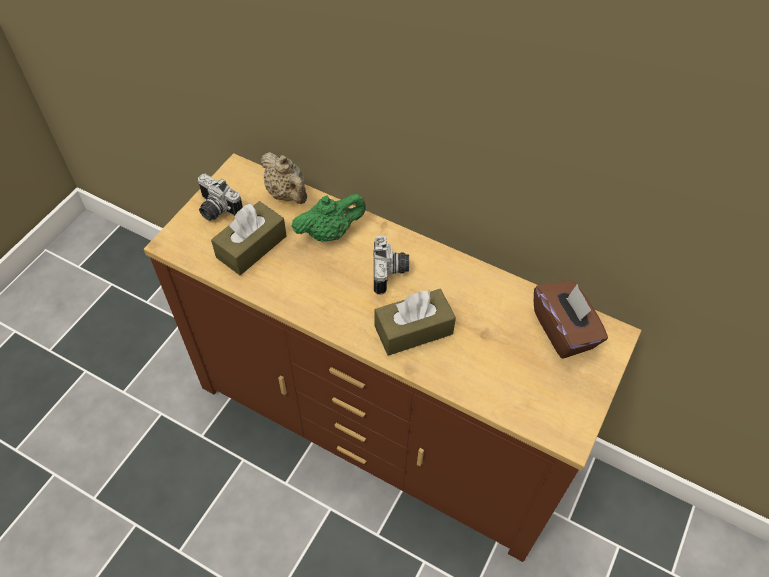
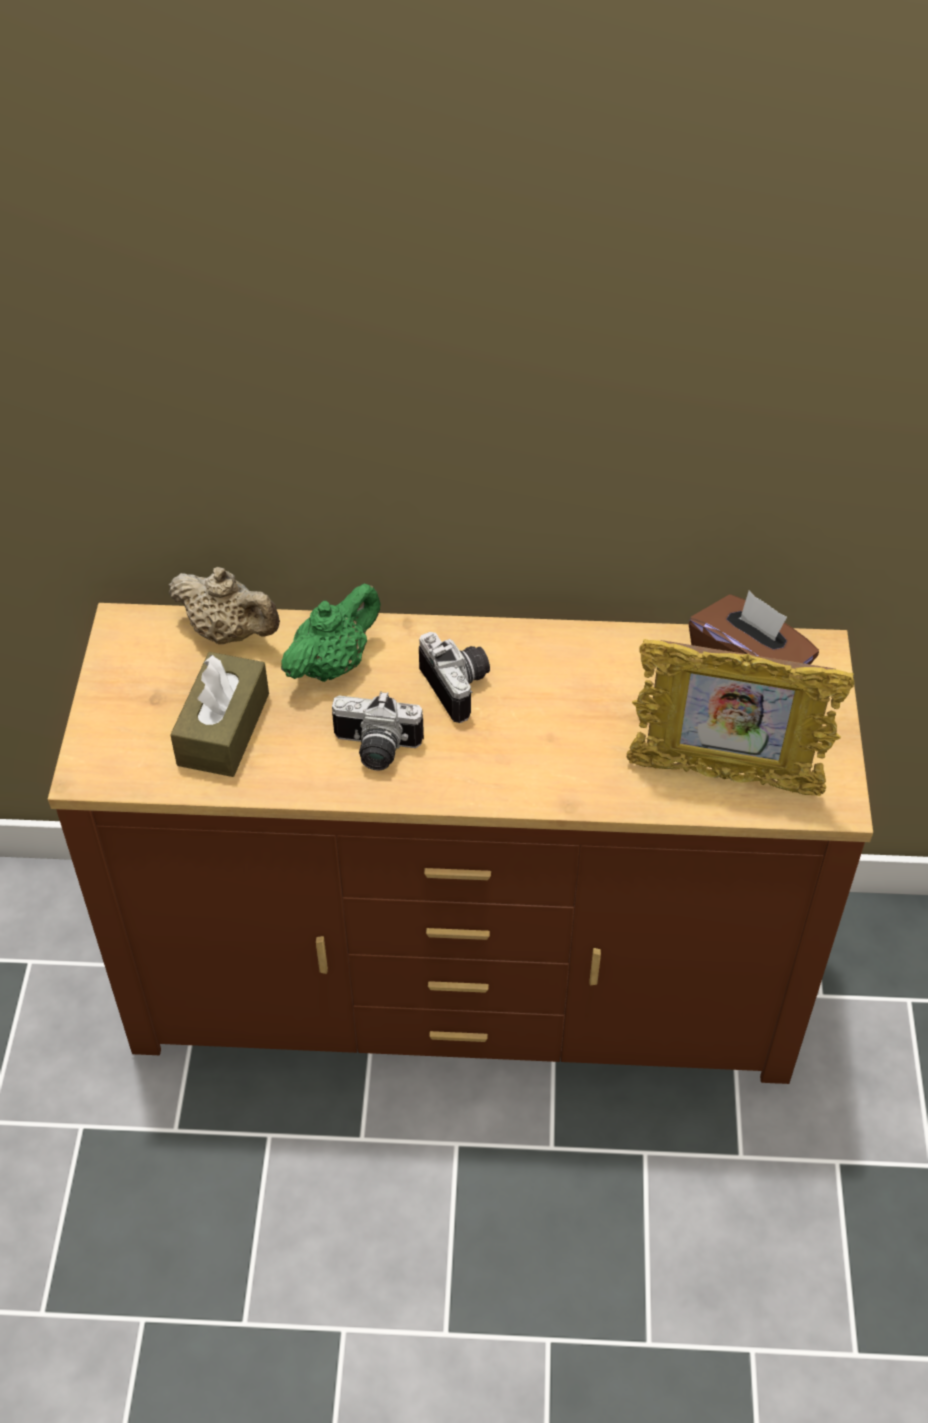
camera: 25 degrees left, 5 degrees down
(216, 210) = (129, 697): camera -> camera (375, 750)
(413, 330) = (542, 751): brown tissue box -> none
(511, 391) = (724, 776): none -> picture frame

